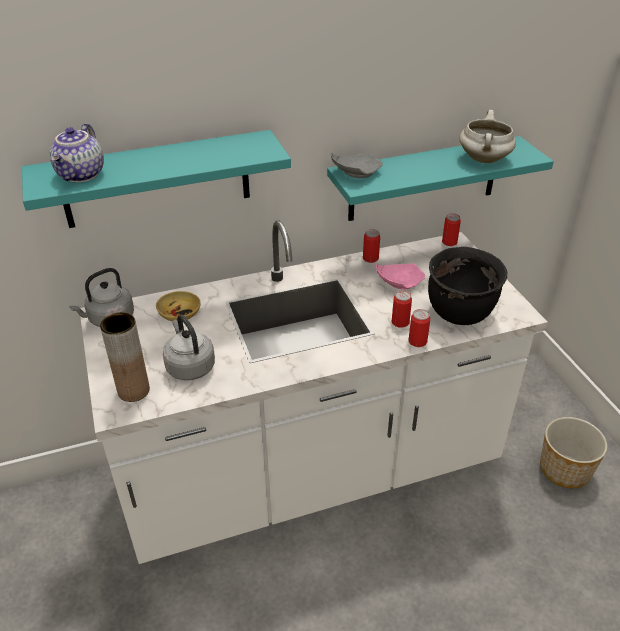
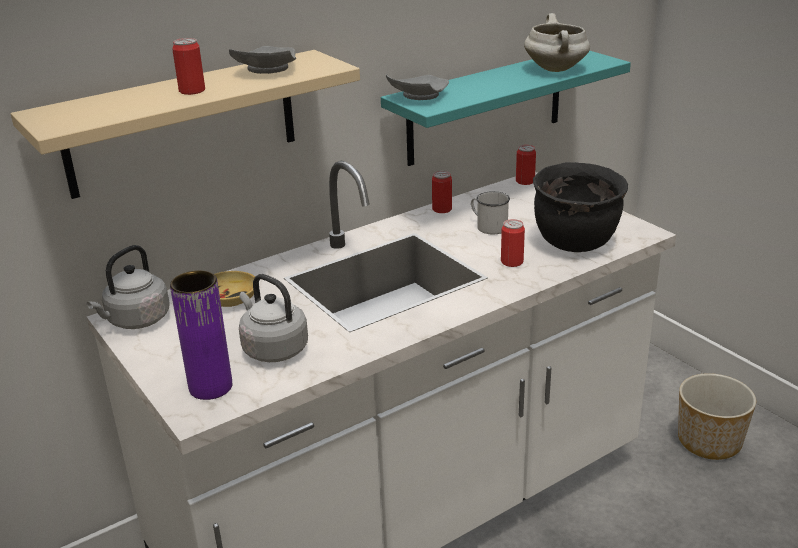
camera: 15 degrees left, 10 degrees down
(82, 175) = (103, 110): teapot -> none
(133, 390) = (210, 387): brown vase -> purple vase
(157, 180) = (182, 123): turquoise shelf -> beige shelf
(219, 149) = (266, 70): none -> grey plate
(398, 283) = (488, 226): pink plate -> white mug
(417, 341) = (542, 276): can -> can (192, 91)

